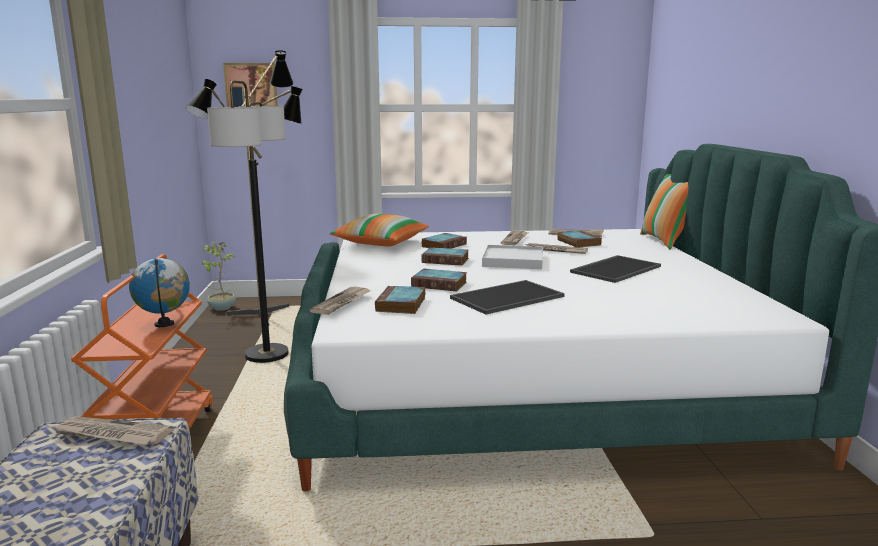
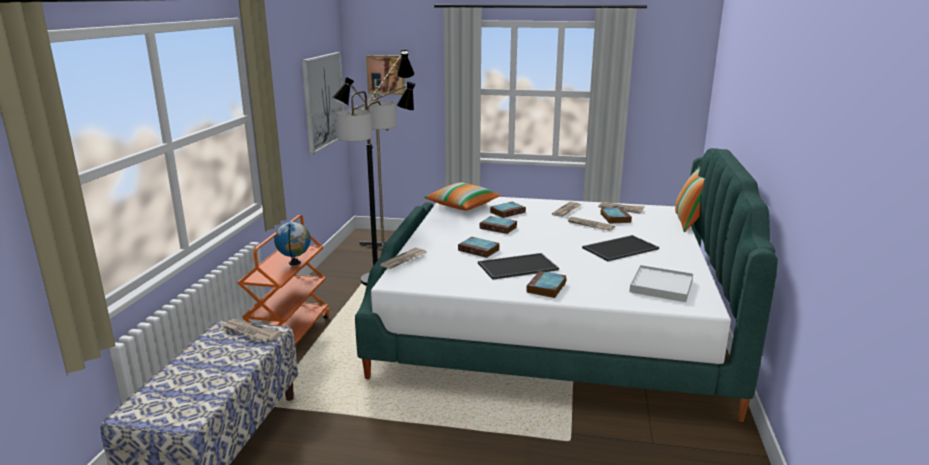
camera: 15 degrees right, 5 degrees up
(171, 115) = (323, 101): none -> picture
(221, 308) = (357, 238): potted plant -> none
(401, 305) = (442, 265): book -> book (546, 288)
(513, 260) = (548, 232): white tray -> white tray (661, 286)

